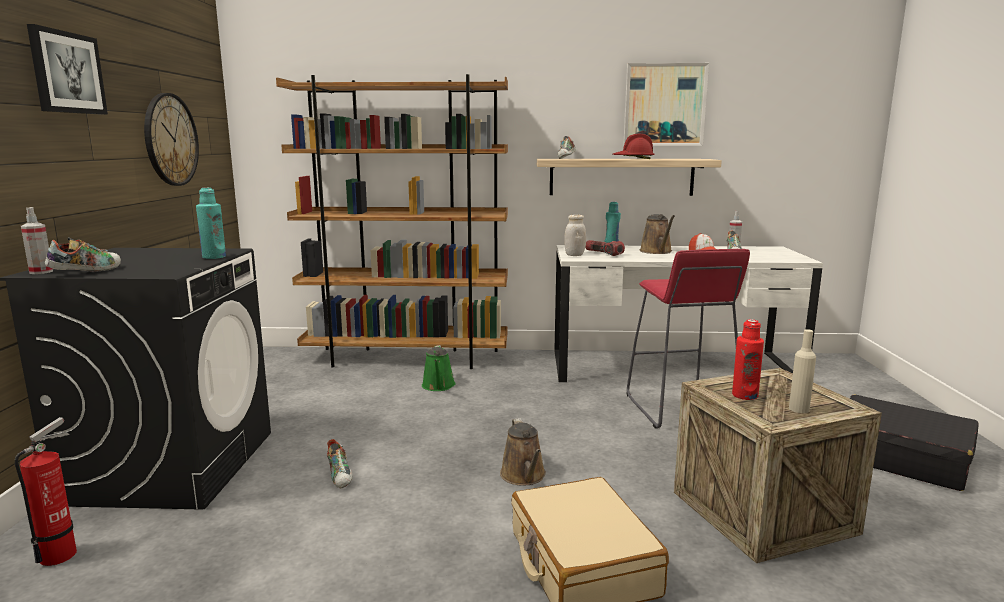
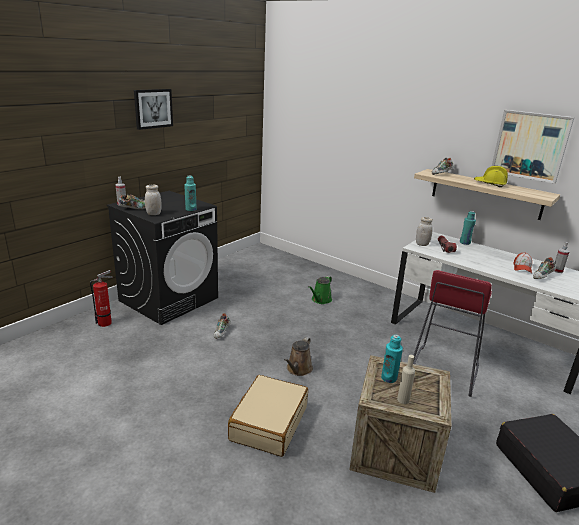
camera: 35 degrees right, 10 degrees up
(148, 271) = (153, 214): none -> white jar
(170, 140) = (215, 132): wall clock -> none
(407, 358) = (325, 276): brown bookcase -> none
(633, 159) = (490, 184): red hard hat -> yellow hard hat
(657, 252) = (487, 257): brown watering can -> none
(744, 395) = (389, 378): red bottle -> turquoise bottle

